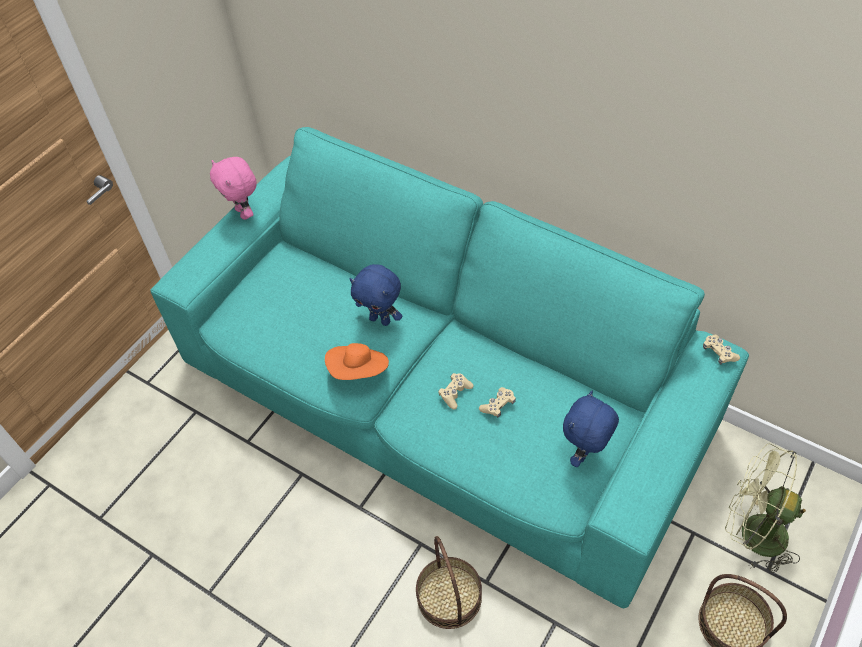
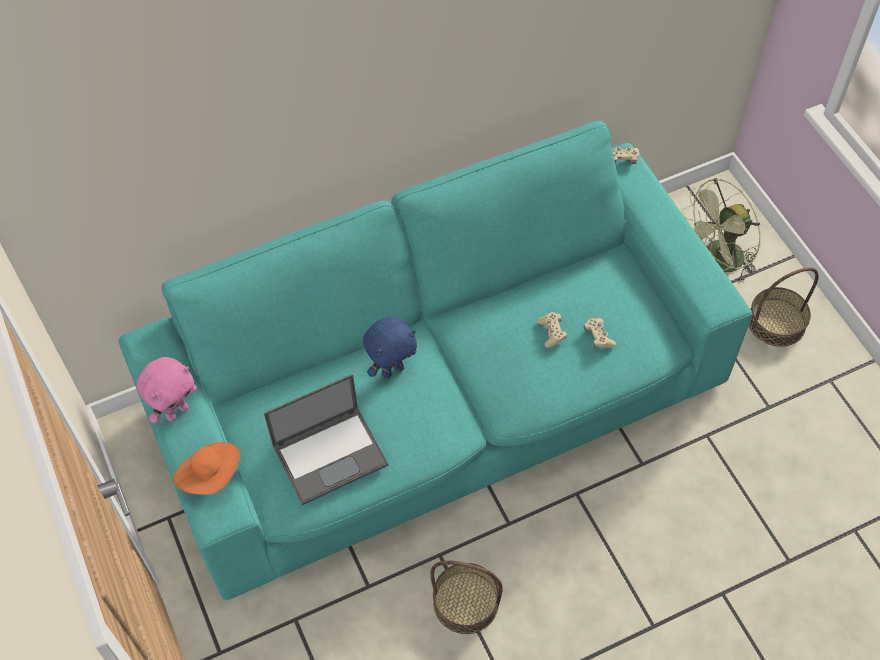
camera: 60 degrees left, 5 degrees up
(244, 213) = (176, 411): pink plush toy -> pink plush toy turned 45 degrees counterclockwise
(279, 323) = (331, 454): none -> laptop
(359, 371) = (438, 415): orange hat -> orange hat (211, 475)
(449, 596) = (638, 498): basket -> basket (466, 602)
(455, 393) = (517, 356): beige game controller -> beige game controller (598, 336)
(585, 453) = (636, 301): blue plush toy -> none

